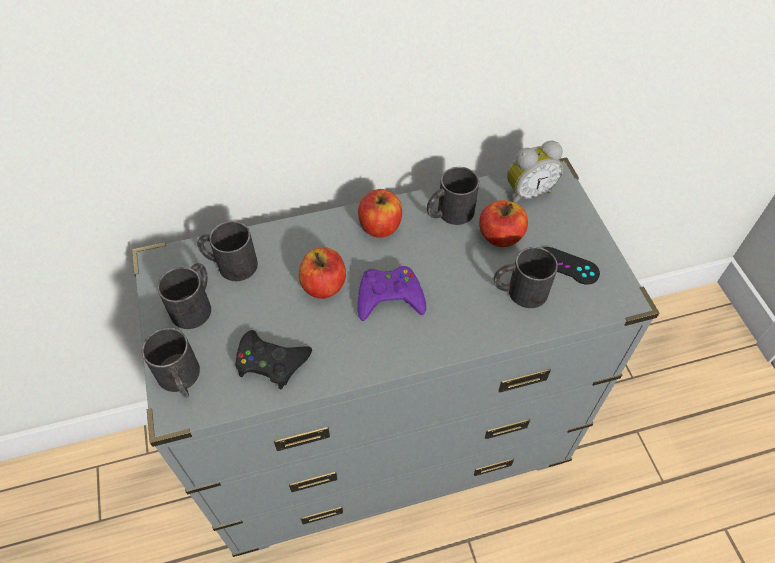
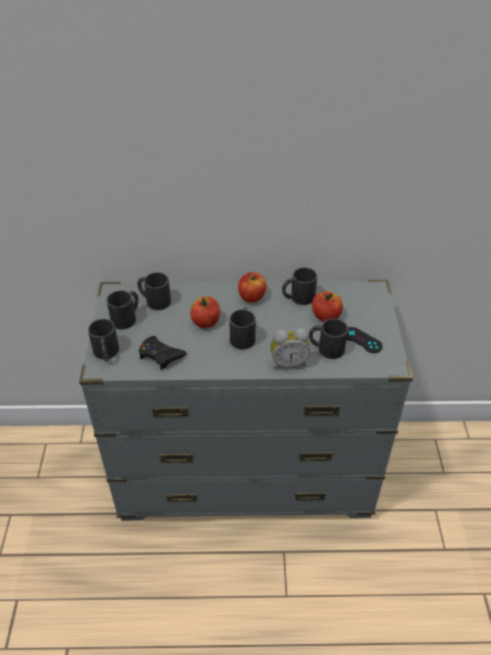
camera: 15 degrees right, 10 degrees down
(389, 297) = (243, 336): purple game controller -> black mug
(527, 192) = (353, 295): alarm clock -> alarm clock (288, 362)

